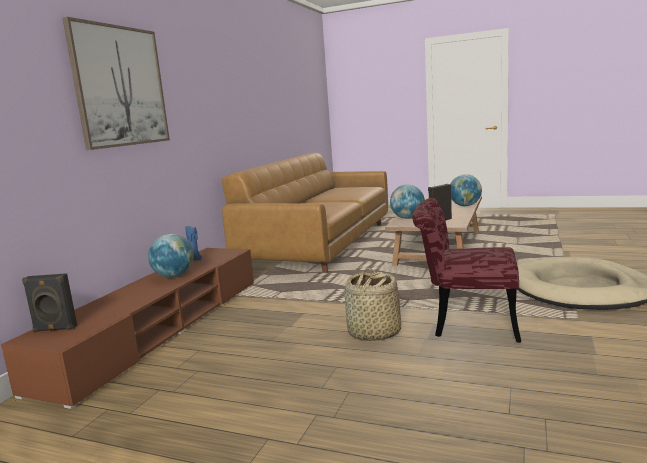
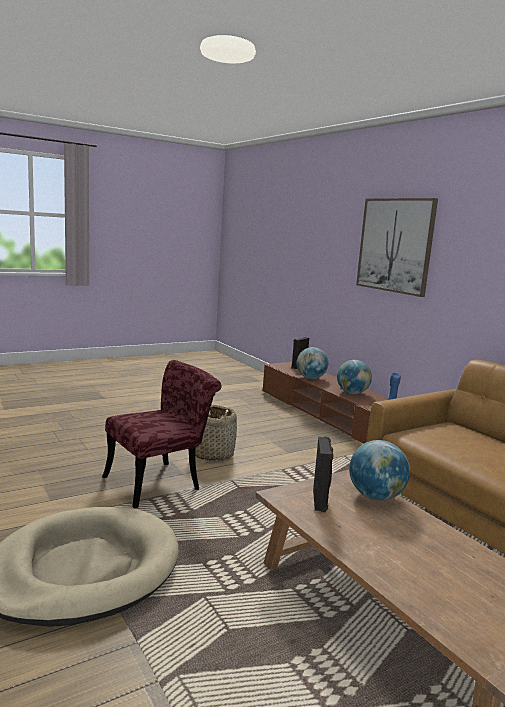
camera: 125 degrees right, 0 degrees up
(465, 206) = (395, 582): globe -> globe (310, 378)

